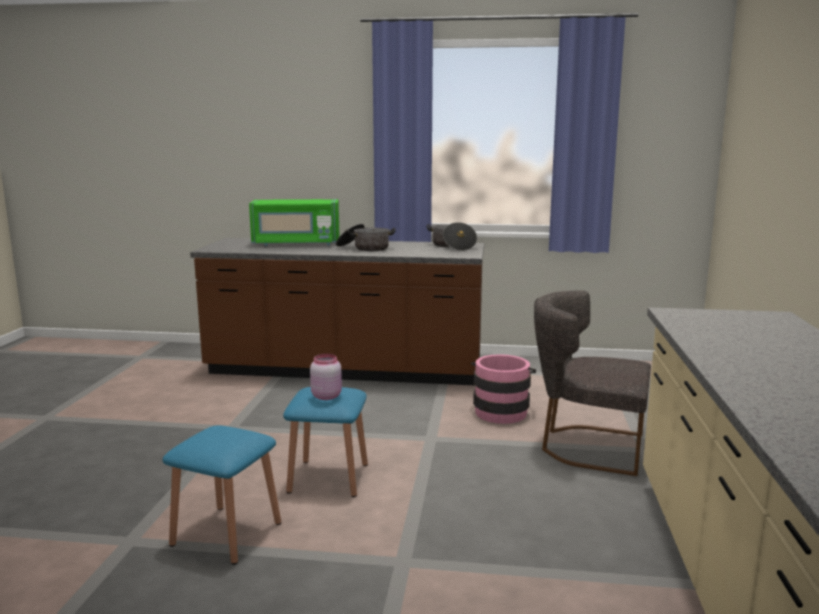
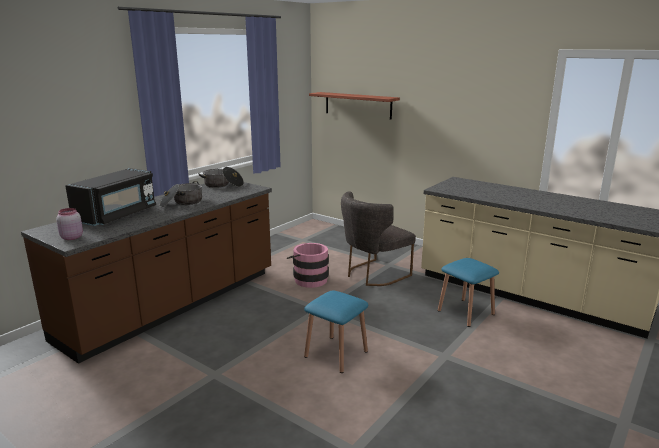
camera: 60 degrees left, 5 degrees up
(226, 533) = (375, 406): blue stool -> blue stool (465, 312)
(296, 244) = (117, 215): green microwave -> black microwave
(326, 396) = (341, 300): pink jar -> pink jar (71, 237)
(751, 162) = (357, 105): none -> shelf

